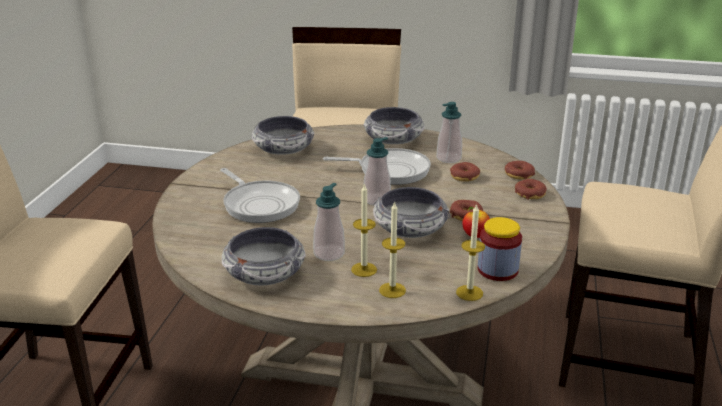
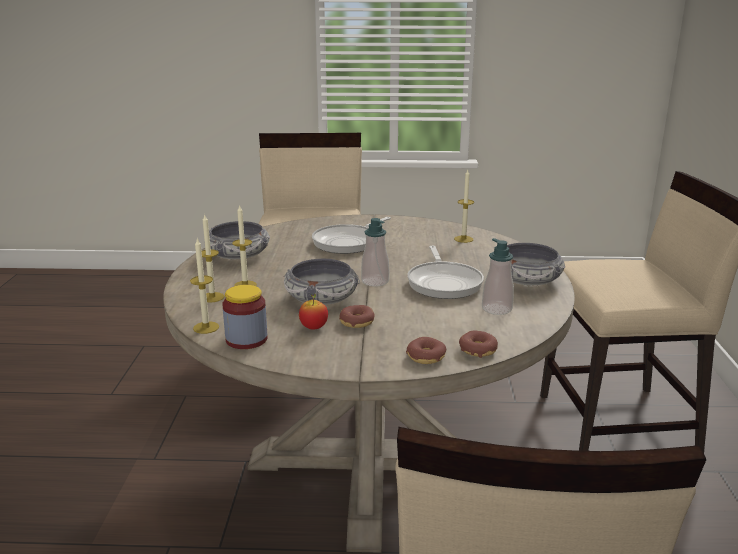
camera: 80 degrees right, 5 degrees down
(283, 149) = (463, 239): bowl -> candle
(329, 253) = (270, 271): soap dispenser -> none
(464, 176) = (452, 319): donut -> none

